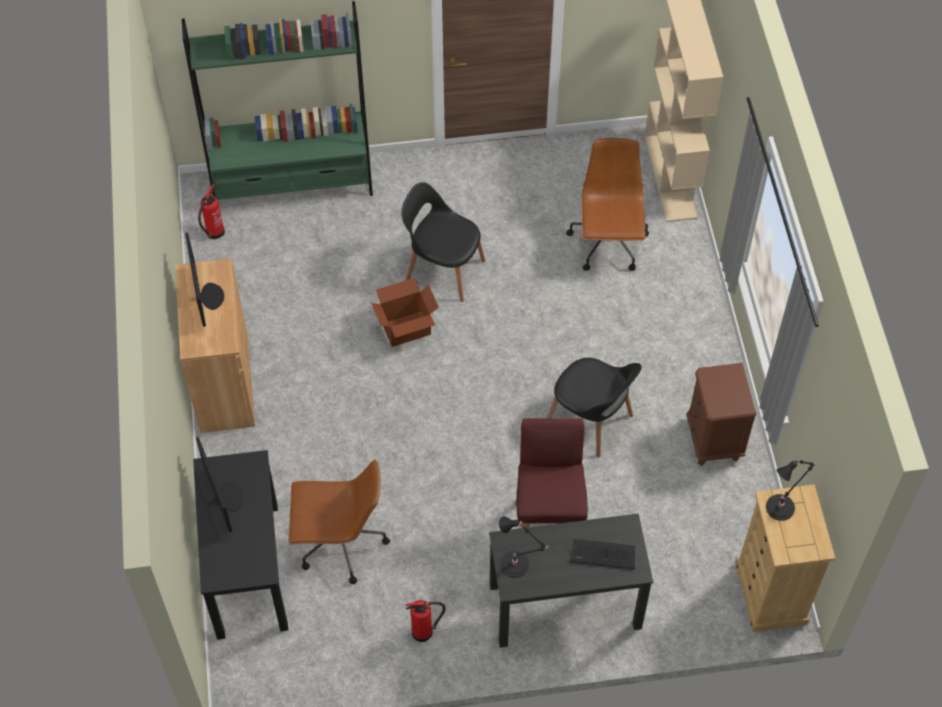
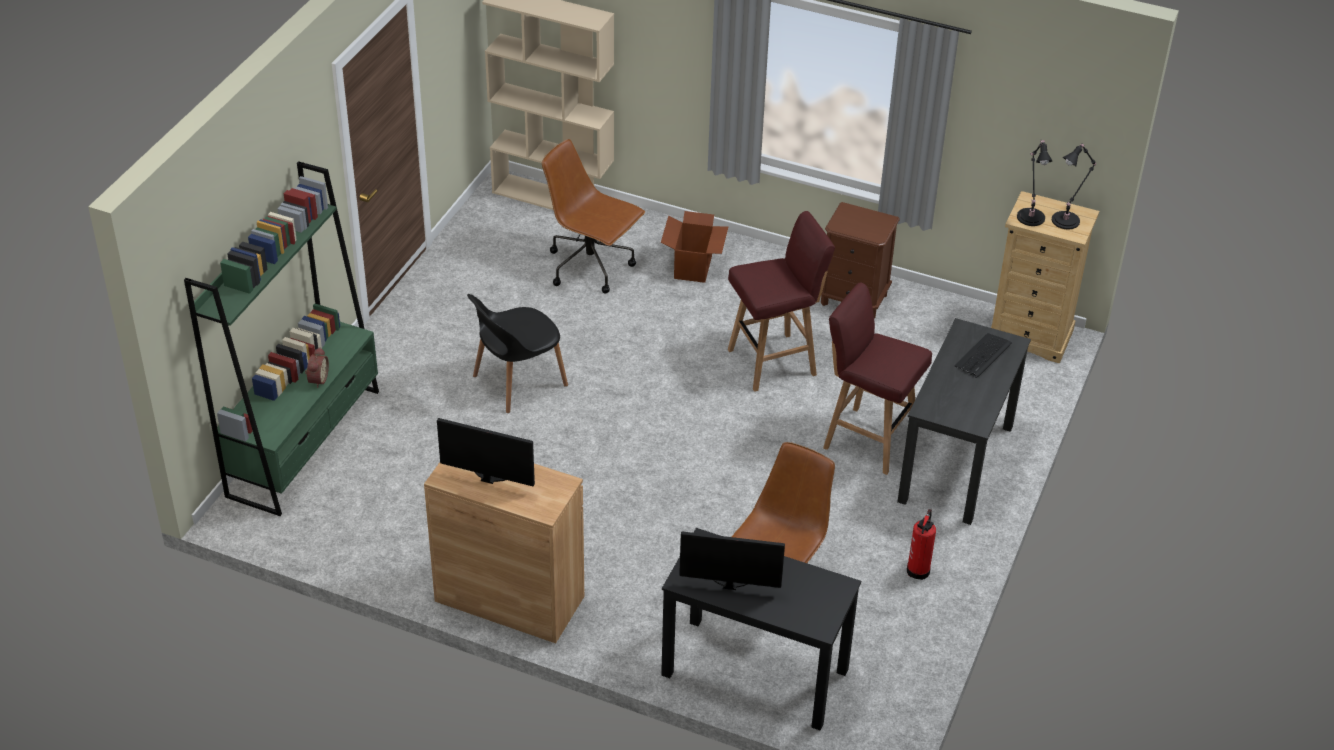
camera: 60 degrees left, 15 degrees down
(214, 233) = (306, 528): fire extinguisher -> none
(294, 151) = (317, 379): none -> alarm clock
(406, 329) = (565, 436): cardboard box -> cardboard box (693, 267)
(517, 565) = (956, 412): black table lamp -> black table lamp (1067, 219)
(591, 421) = (774, 362): black chair -> red stool

